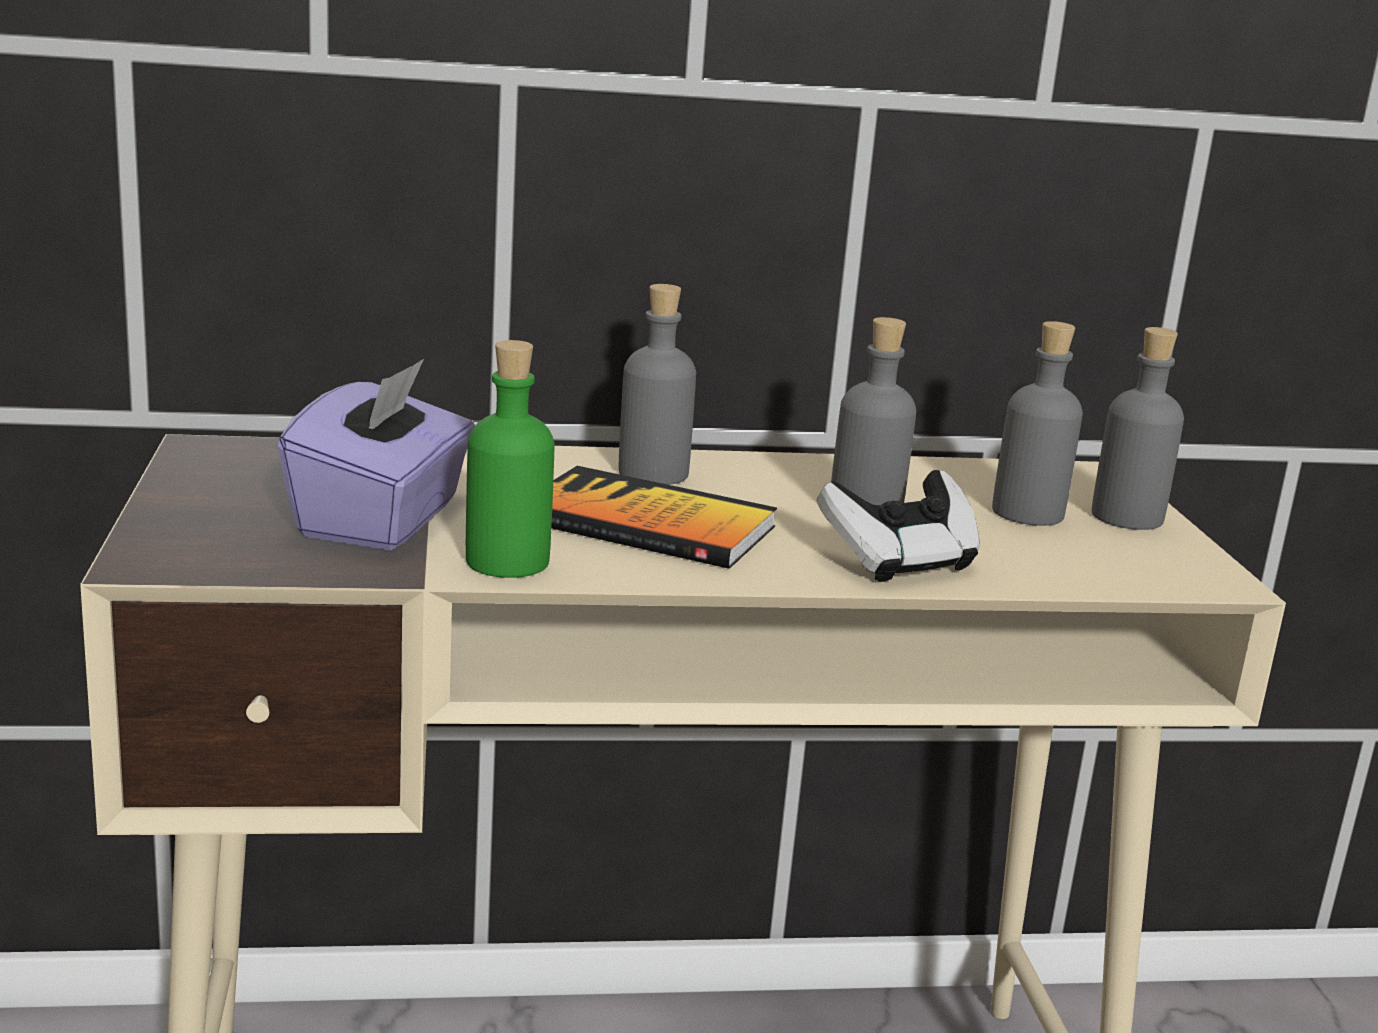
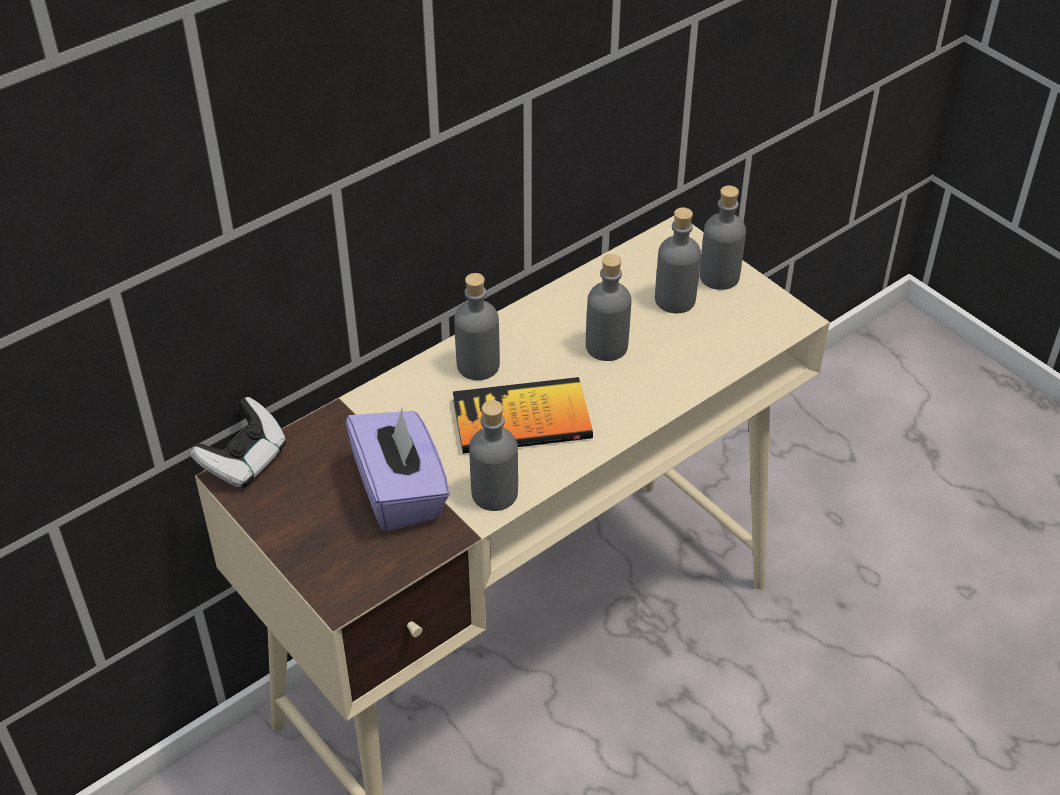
camera: 30 degrees left, 25 degrees up
(507, 561) = (494, 493): green bottle -> grey bottle
(899, 561) = (656, 385): game controller -> game controller (245, 460)

